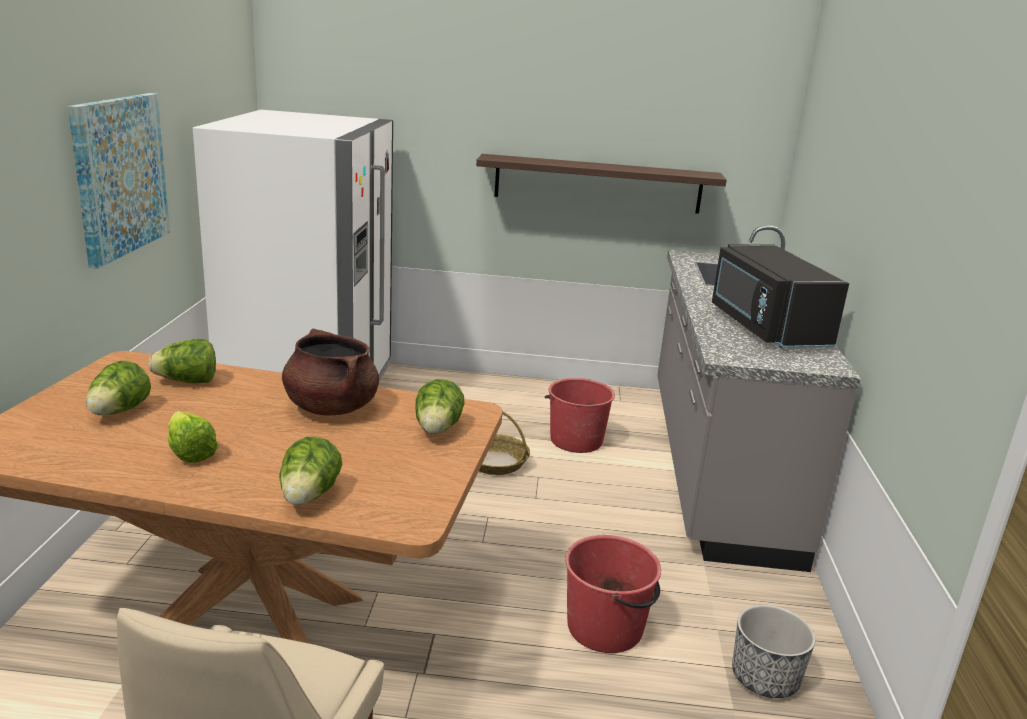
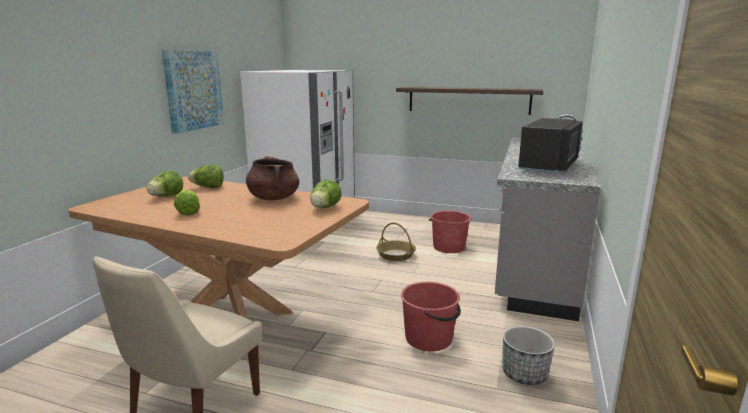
camera: 15 degrees right, 5 degrees down
(309, 497) = (234, 230): lettuce -> none
(765, 328) = (550, 166): black microwave -> black microwave turned 150 degrees counterclockwise

